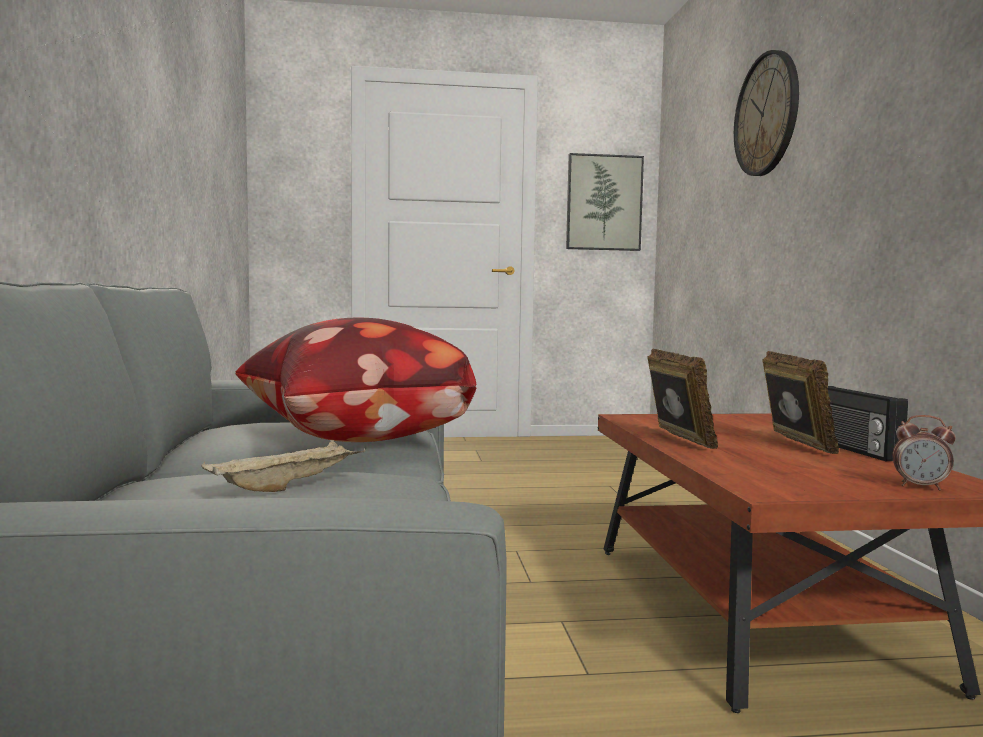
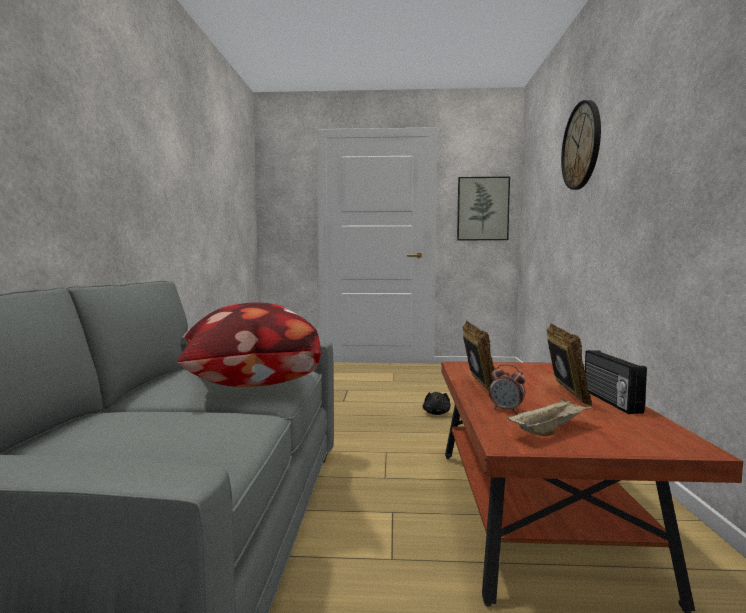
camera: 10 degrees right, 0 degrees up
(287, 486) = (162, 426): beige tray -> beige tray (550, 430)
(565, 500) = (436, 413): none -> black plush toy
(920, 487) = (639, 443): alarm clock -> alarm clock (506, 410)

